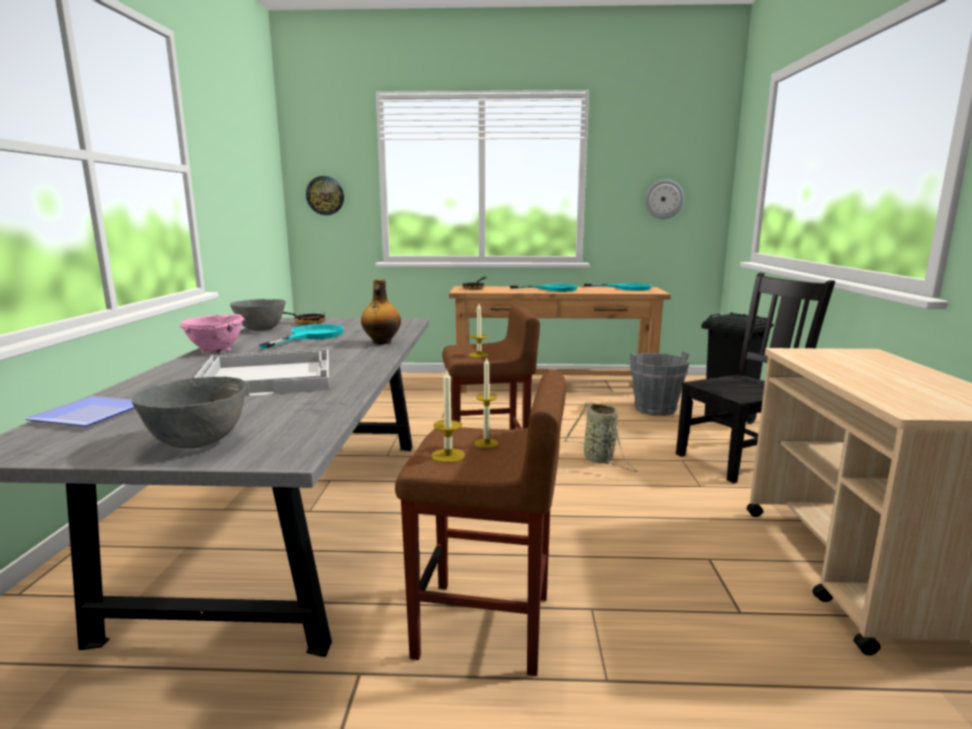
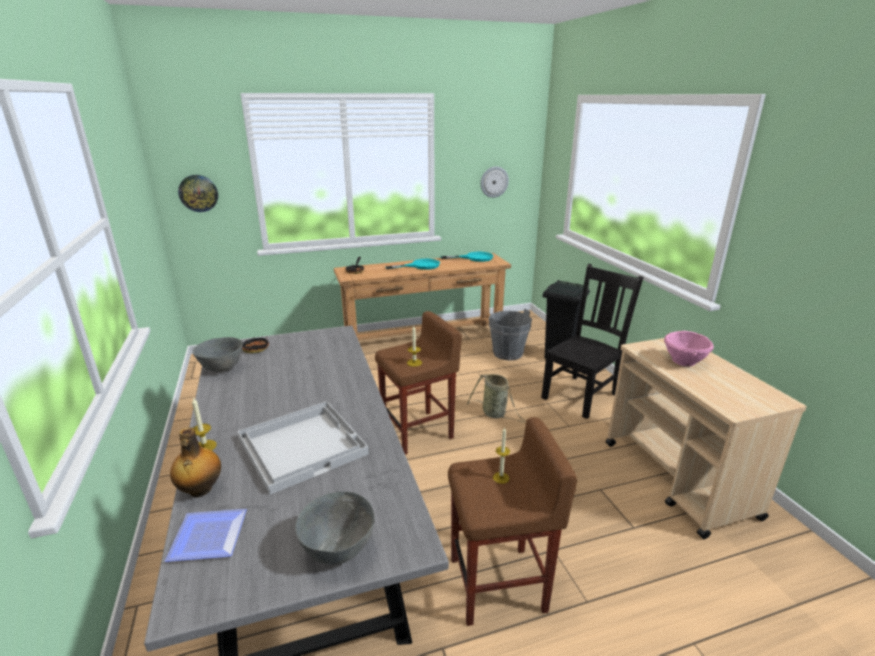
camera: 20 degrees left, 10 degrees up
(215, 350) = (215, 412): pink bowl -> pink bowl (684, 362)
(311, 336) = (278, 373): turquoise frying pan -> none
(381, 342) = (347, 373): bottle -> bottle (200, 490)
(448, 455) = (486, 497): candle -> candle (205, 446)

